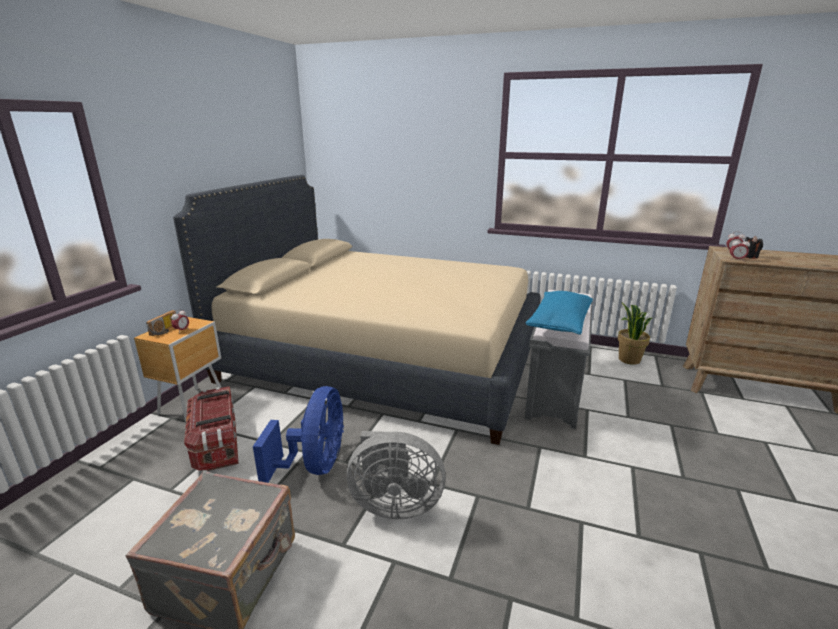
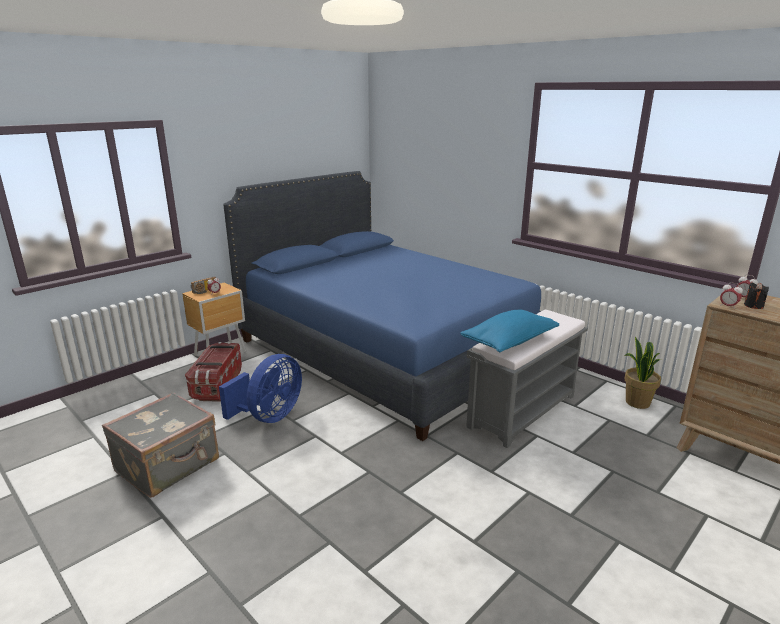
camera: 25 degrees right, 0 degrees up
(384, 360) = (387, 351): beige bed -> blue bed
(394, 504) = (302, 458): grey fan -> none

